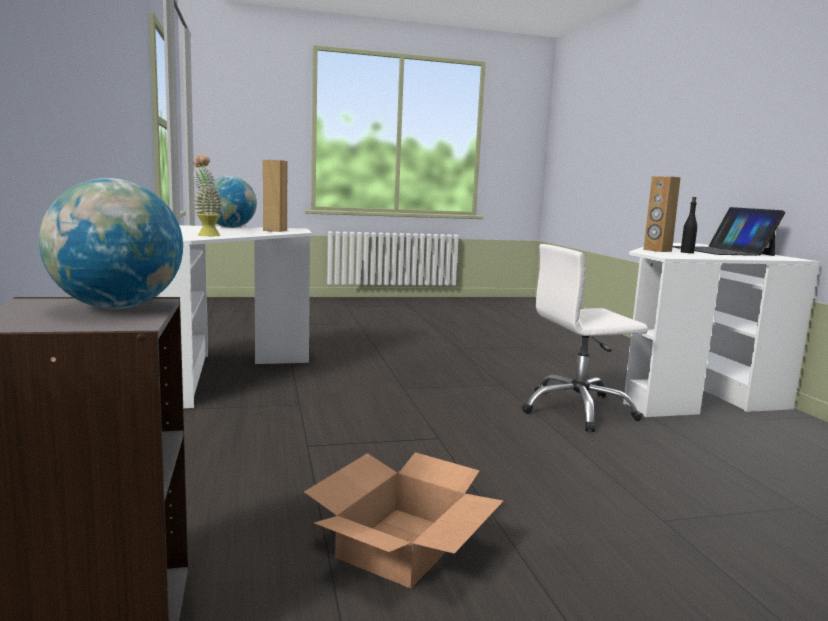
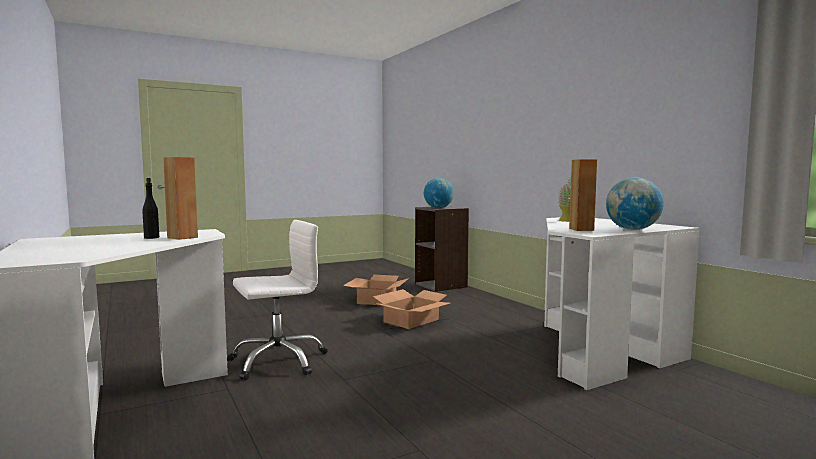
camera: 165 degrees right, 5 degrees down
(376, 450) = (411, 320): none -> cardboard box
(721, 251) = (75, 244): laptop -> none

